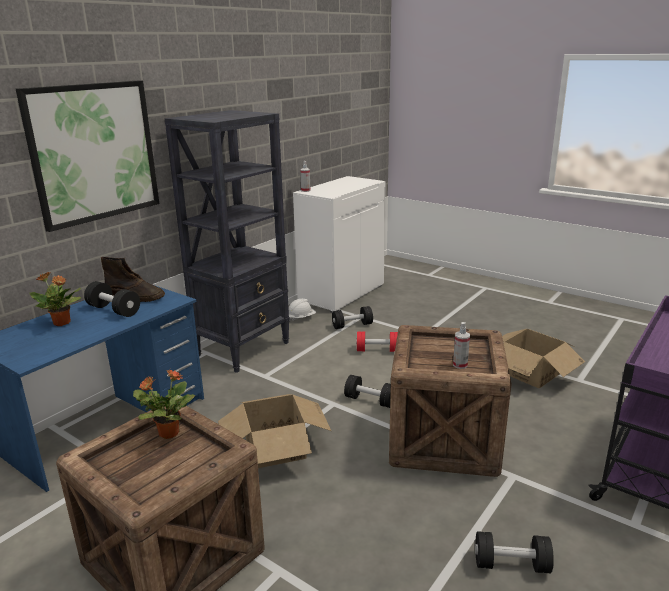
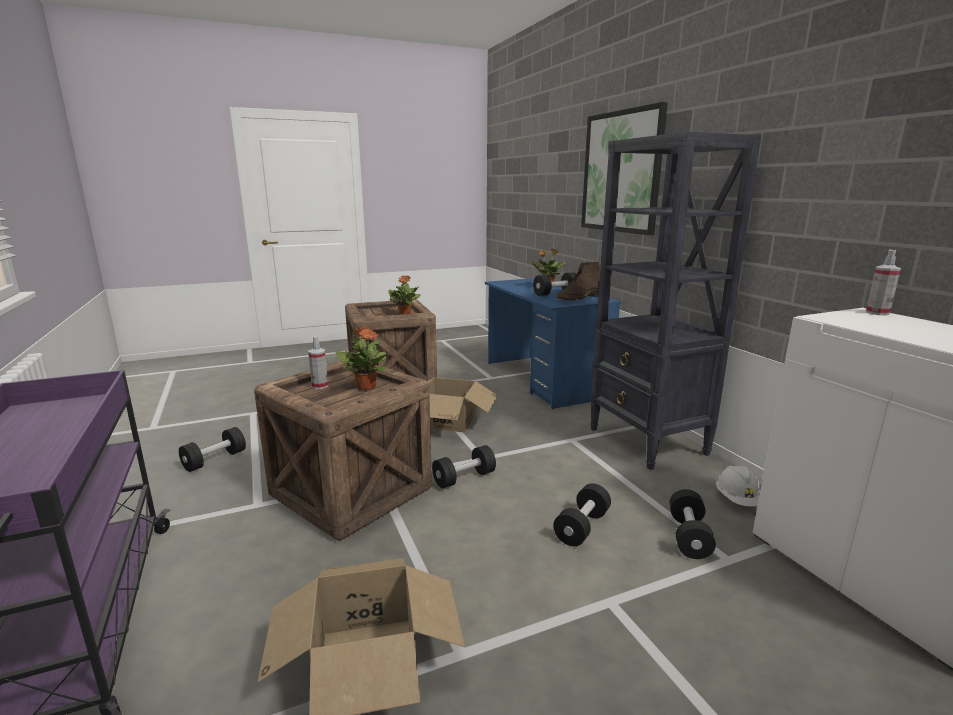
camera: 120 degrees right, 5 degrees down
(377, 350) = (582, 527): red dumbbell -> black dumbbell
(434, 347) = (366, 387): none -> potted plant

